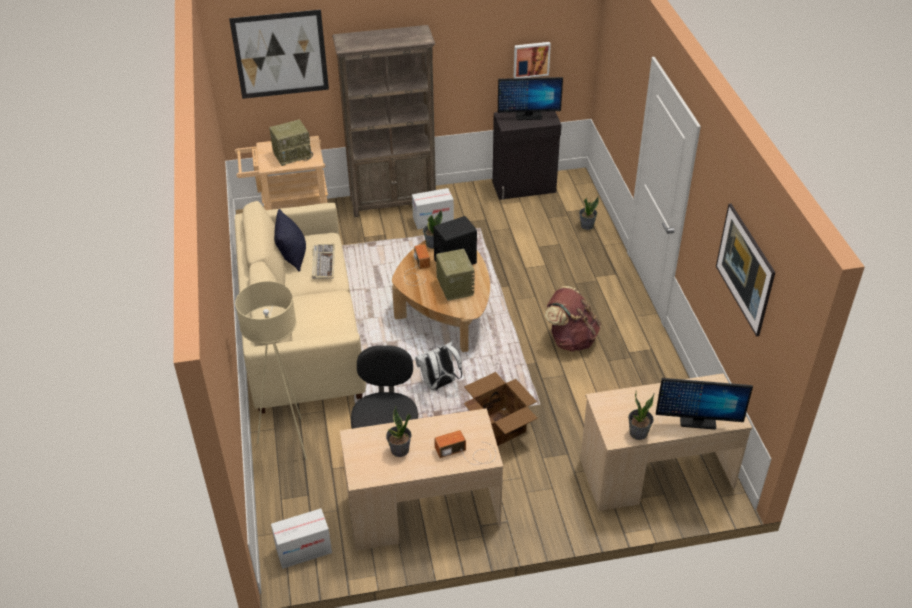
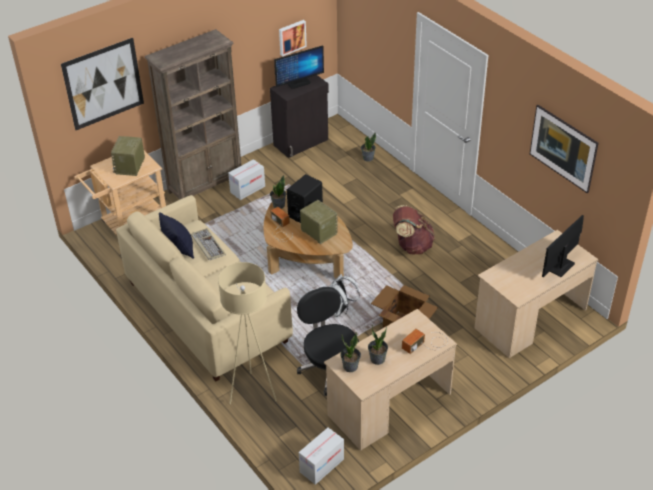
camera: 25 degrees left, 0 degrees up
(293, 155) = (130, 167): radio -> radio turned 150 degrees clockwise
(638, 433) = (530, 289): potted plant -> potted plant (350, 367)
(697, 421) = (562, 267): monitor -> monitor turned 150 degrees clockwise

